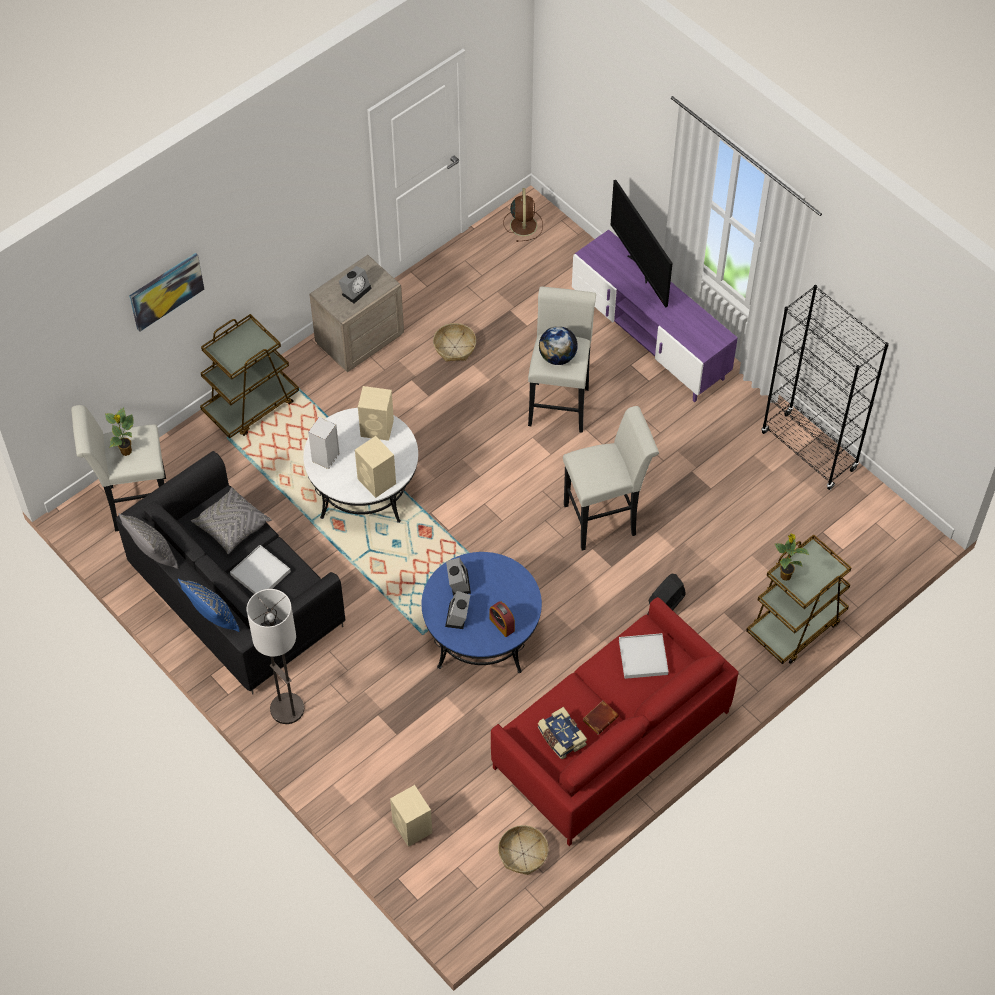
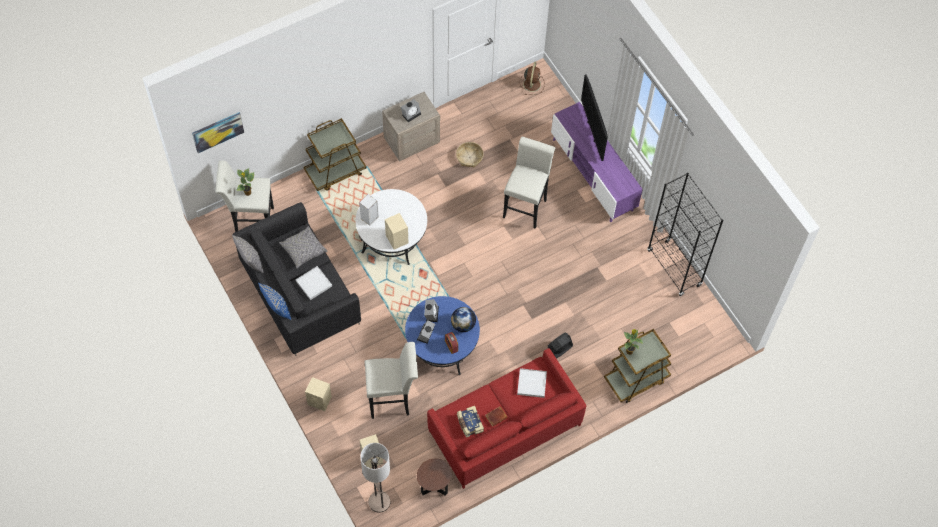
camera: 10 degrees right, 5 degrees up
(166, 291) = (287, 101): picture -> picture (217, 131)
(287, 709) = (314, 369): floor lamp -> floor lamp (379, 502)
(378, 428) = (405, 205): beige speaker -> beige speaker (320, 401)
(523, 854) = (434, 487): basket -> brown side table
(557, 357) = (524, 182): globe -> globe (463, 325)
(605, 518) = (536, 287): white stool -> white stool (393, 399)

